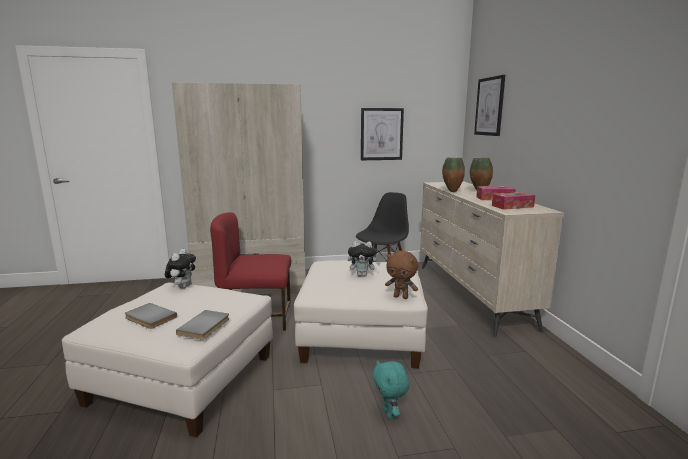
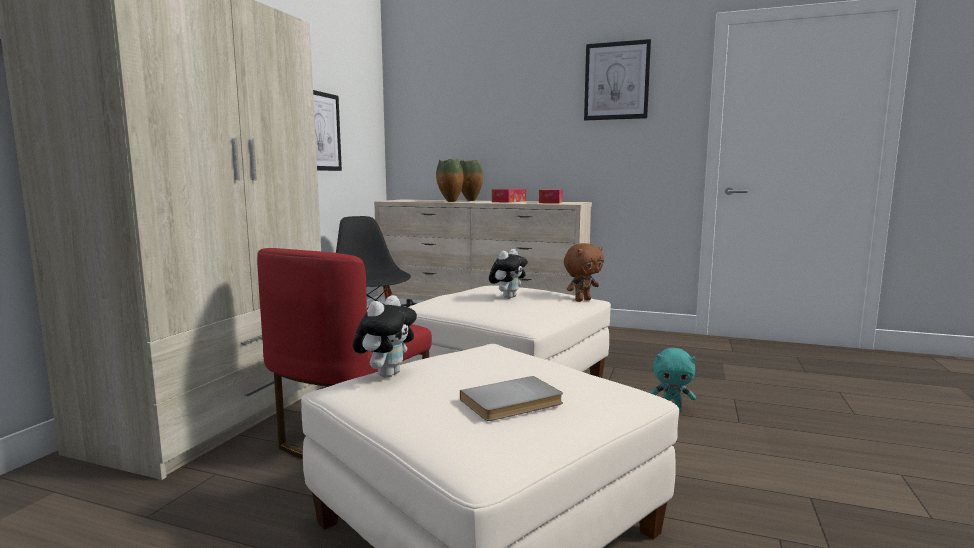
camera: 60 degrees left, 5 degrees down
(182, 286) = (386, 374): plush toy -> plush toy turned 75 degrees clockwise
(205, 326) = (586, 373): grey book -> none
(489, 106) = (441, 104): picture -> picture (616, 81)

